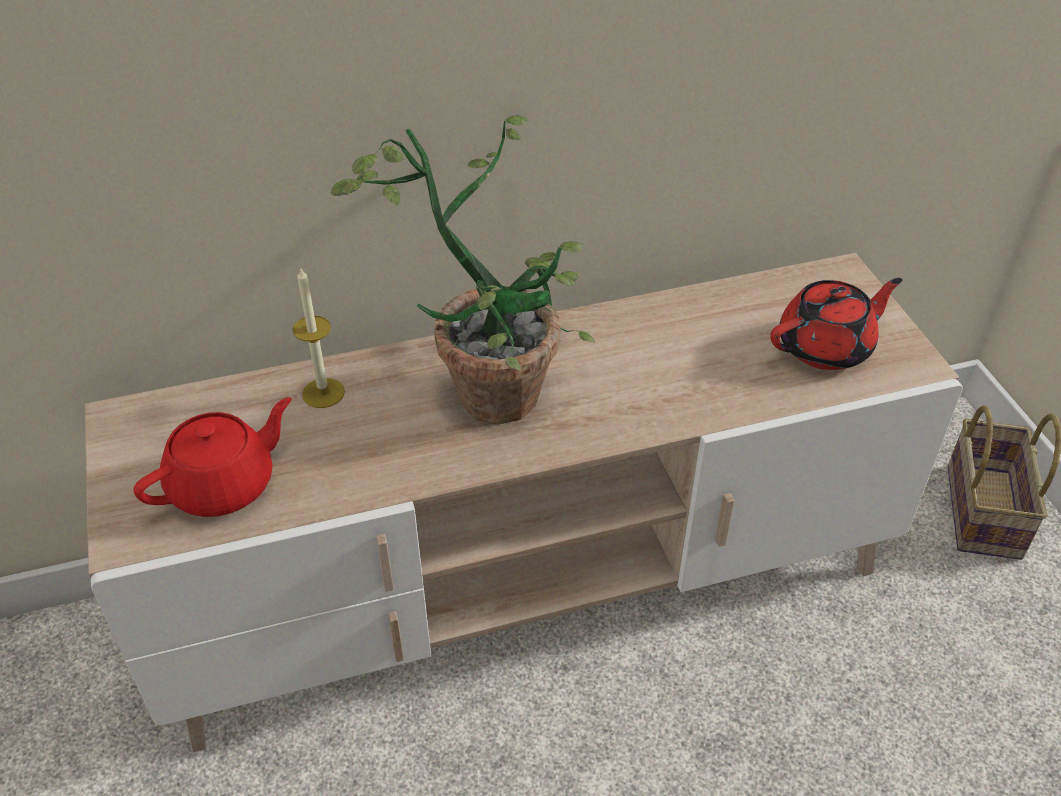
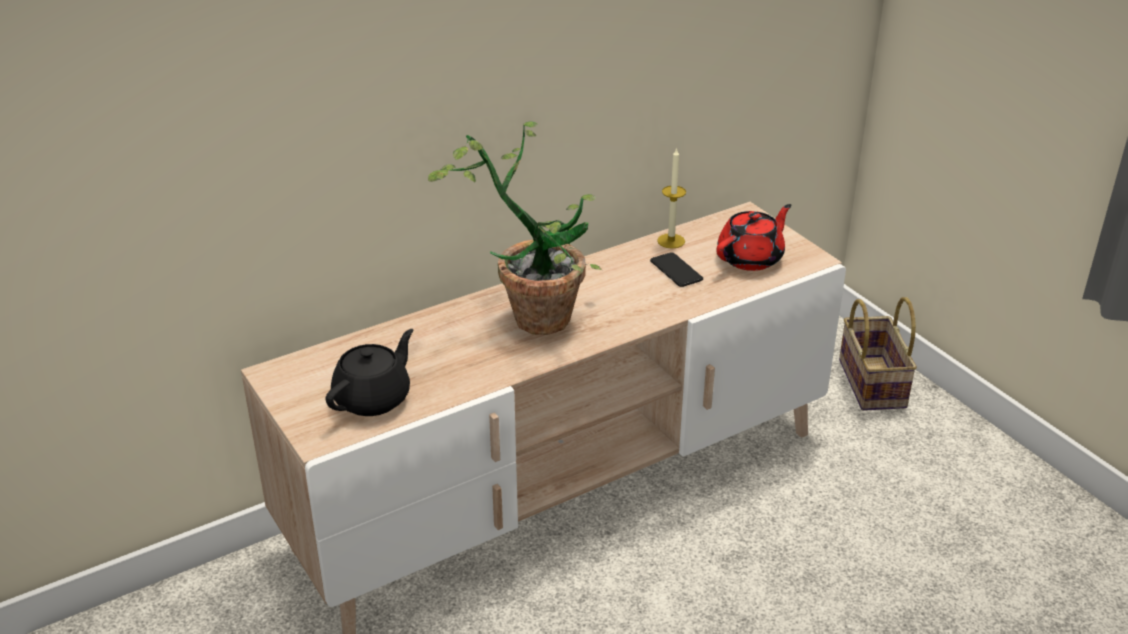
camera: 15 degrees left, 10 degrees down
(224, 485) = (374, 398): red teapot -> black teapot
(323, 393) = (416, 336): candle -> candle (671, 241)
(712, 349) = (676, 270): none -> phone

